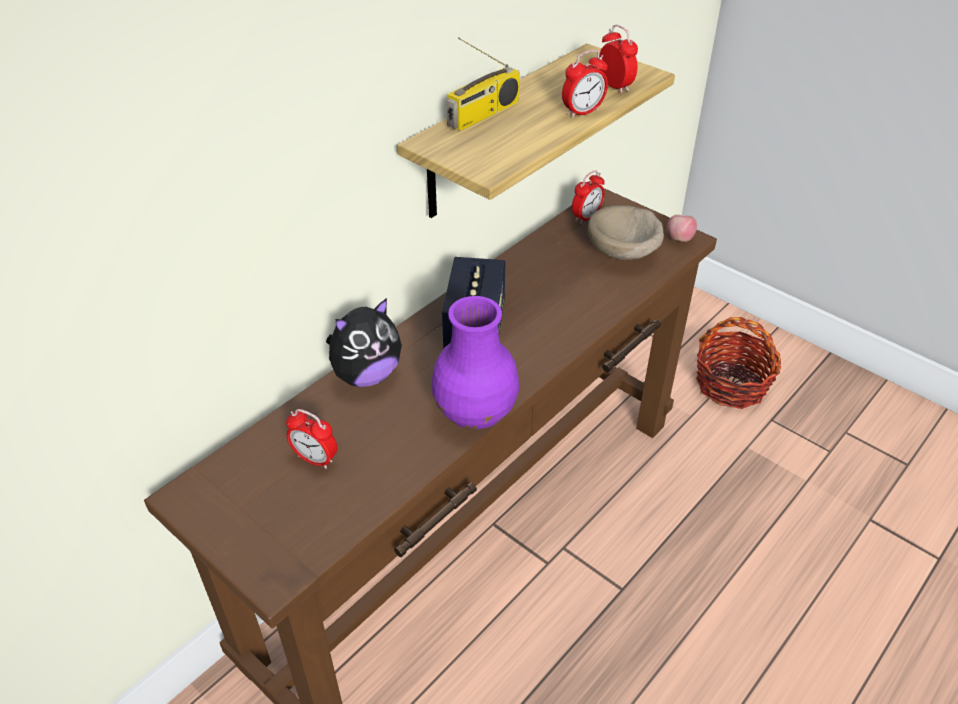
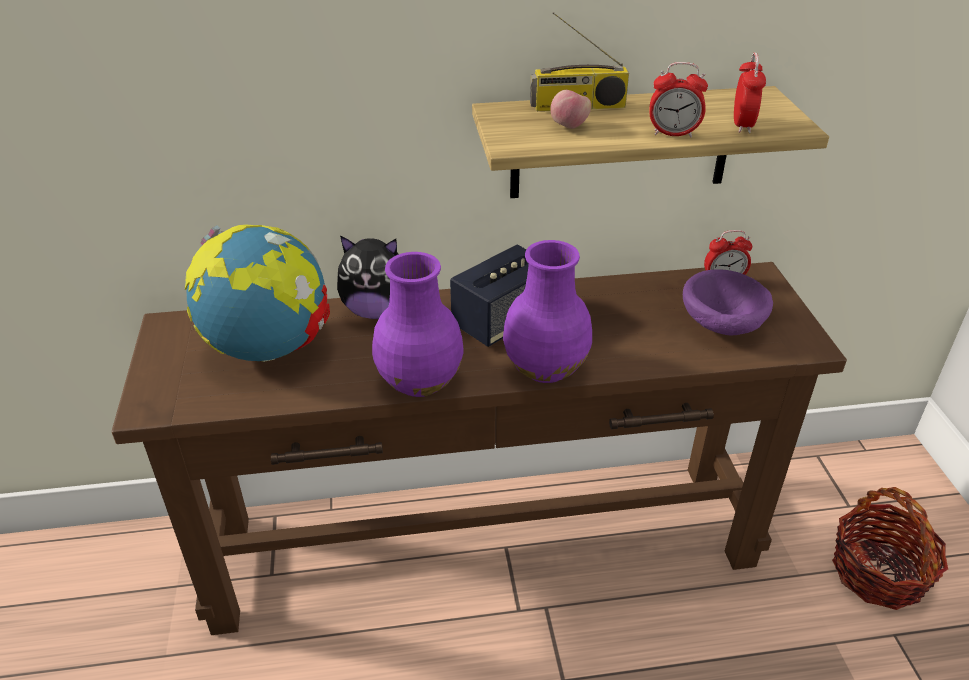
camera: 40 degrees right, 5 degrees down
(315, 459) = (269, 348): alarm clock -> globe
(550, 349) = (546, 368): none -> purple vase
(623, 254) = (721, 327): beige bowl -> purple bowl
(679, 239) = (800, 341): apple -> apple (569, 126)

